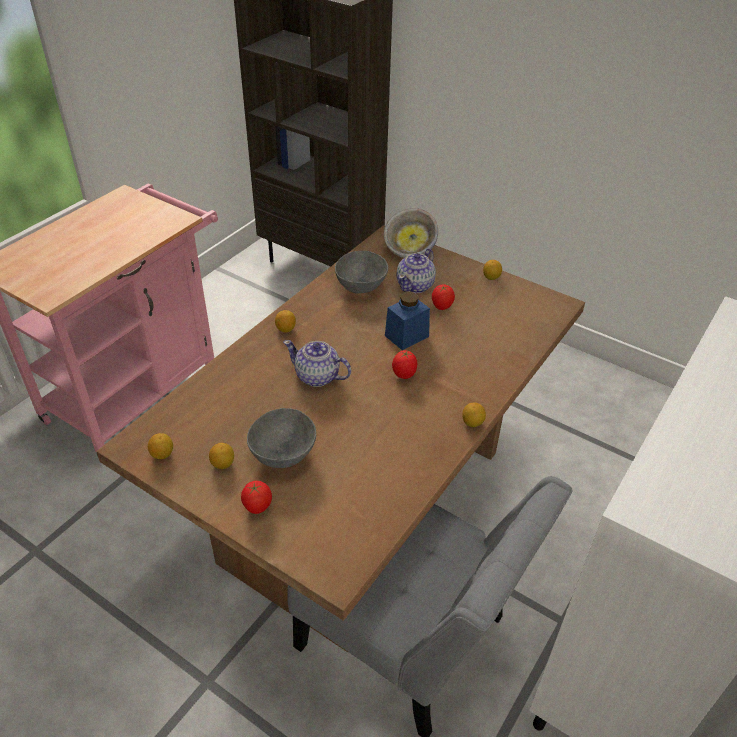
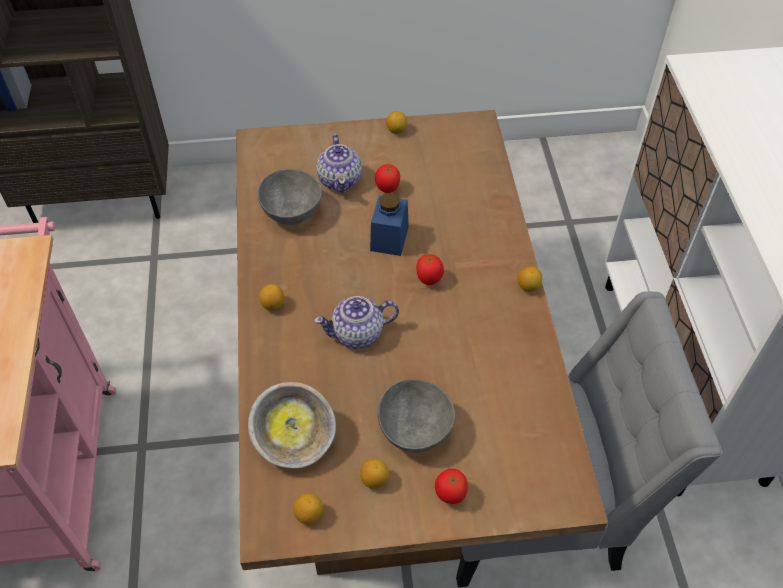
camera: 40 degrees left, 10 degrees up
(410, 251) = (295, 144): bowl -> bowl (295, 440)

